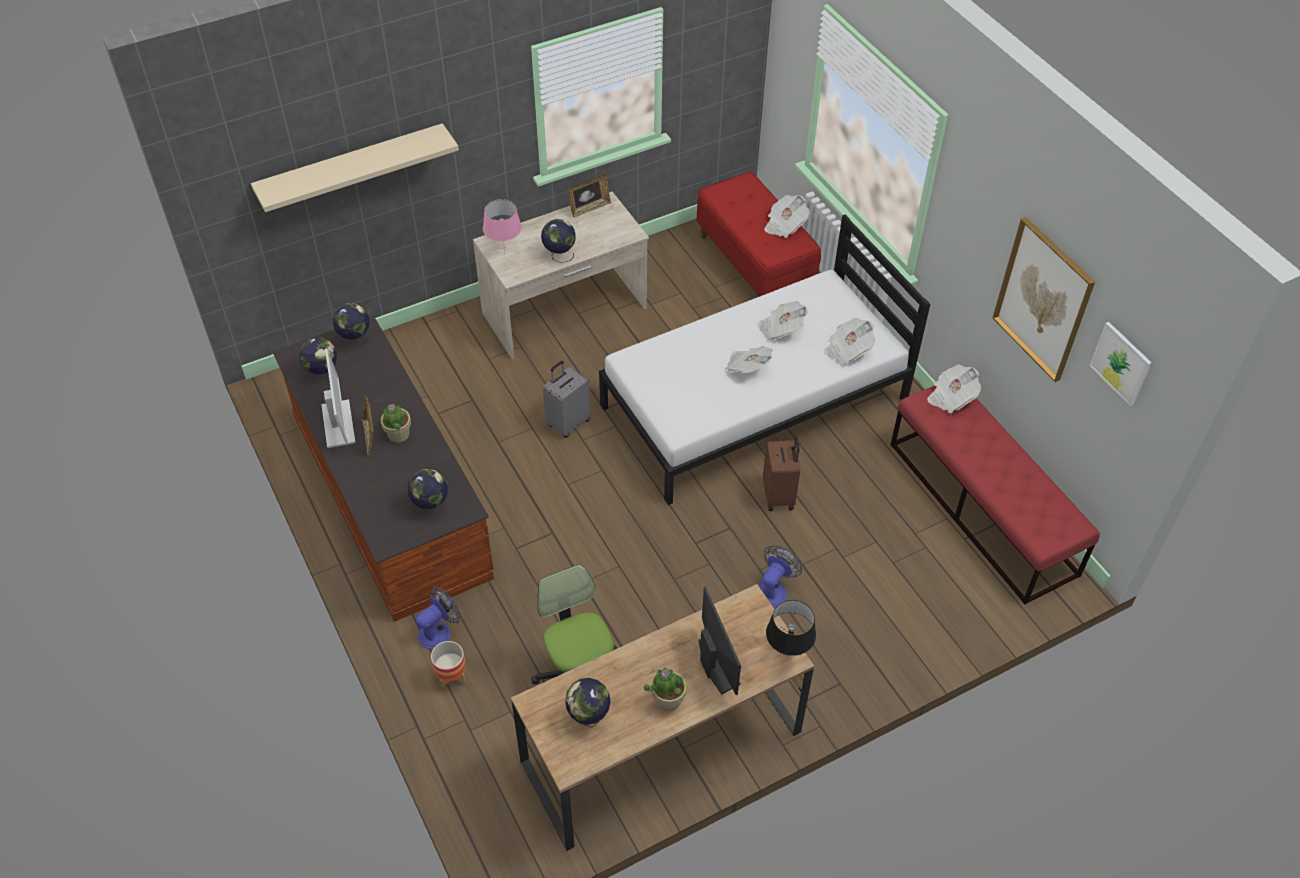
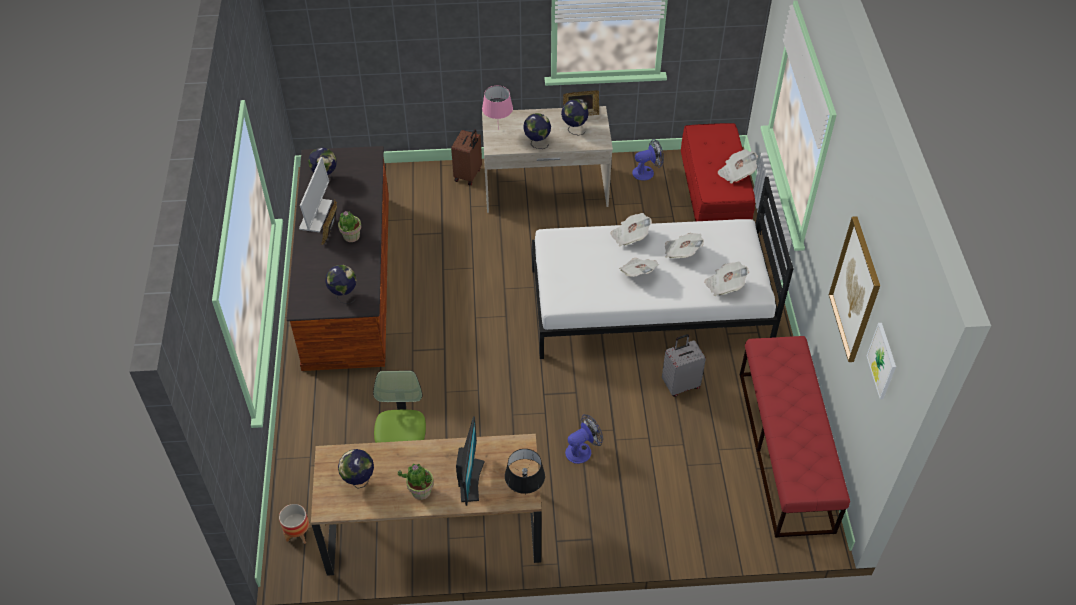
camera: 25 degrees right, 0 degrees up
(351, 167) = (394, 30): beige shelf -> none
(355, 340) = (360, 160): globe -> globe (574, 129)
(439, 631) = (327, 389): fan -> fan (647, 172)
(451, 677) = (317, 424): planter -> planter (298, 533)
(568, 423) = (500, 272): grey suitcase -> grey suitcase (680, 384)
(779, 496) = (628, 382): brown suitcase -> brown suitcase (468, 175)
(951, 397) = (789, 351): newspaper -> newspaper (630, 236)

